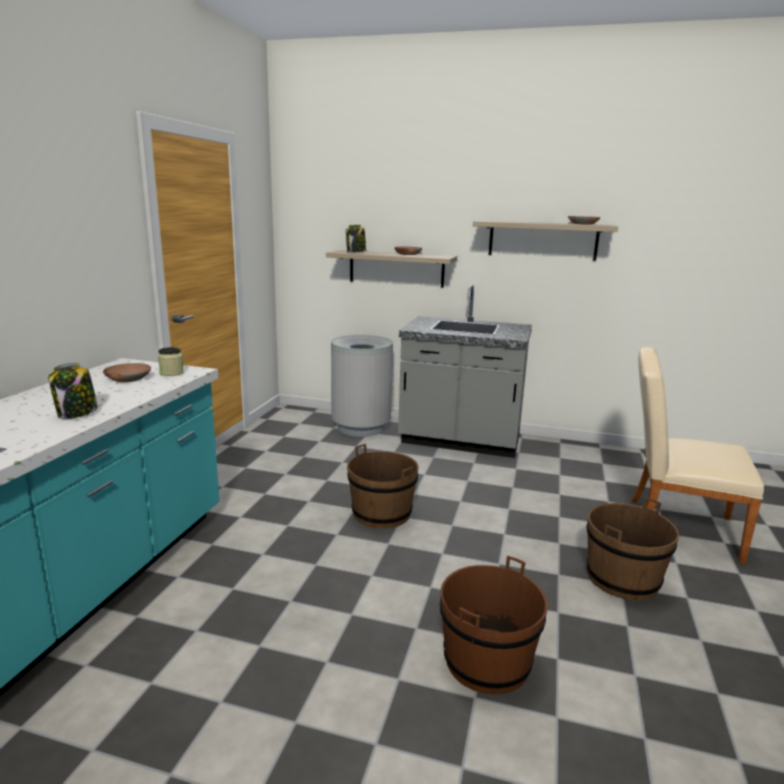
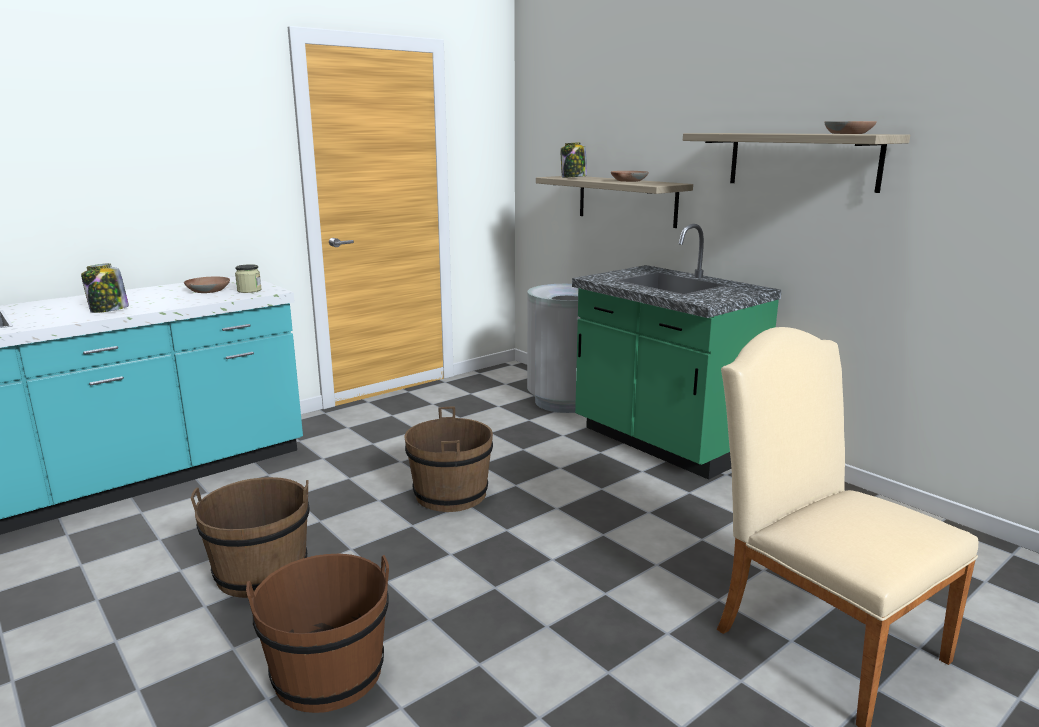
camera: 35 degrees right, 0 degrees up
(460, 441) = (662, 443): grey counter -> green counter
(623, 579) = (623, 666): brown bucket -> brown bucket (261, 572)

